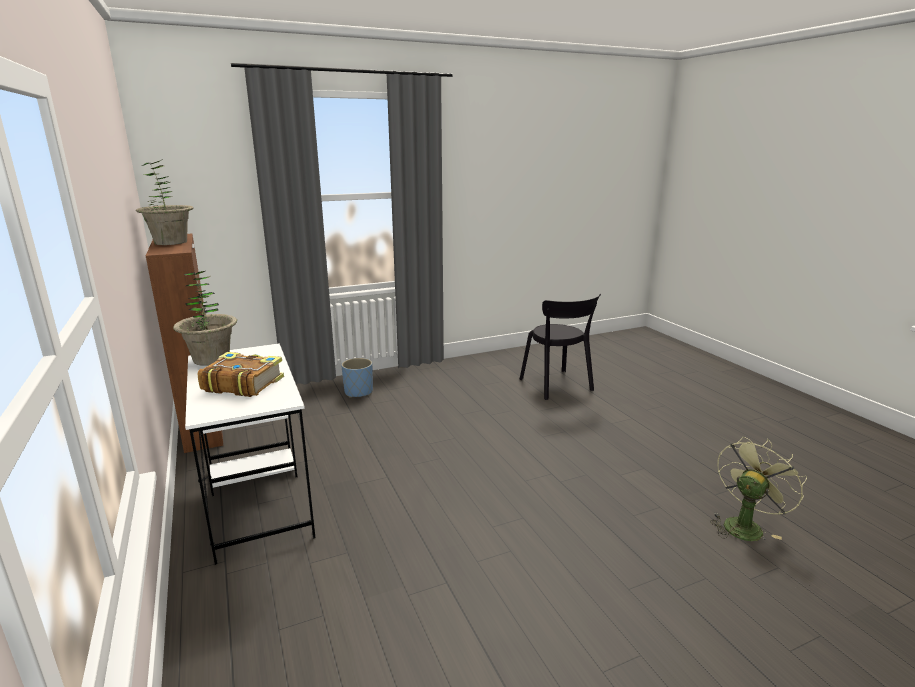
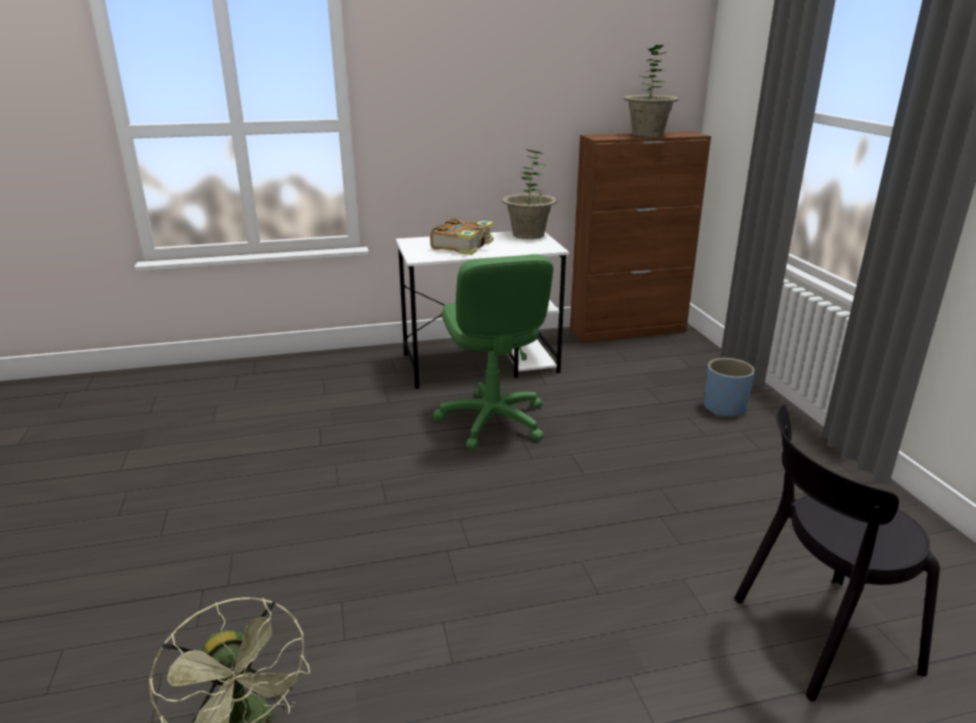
camera: 100 degrees right, 5 degrees up
(385, 481) = (492, 421): none -> green office chair

